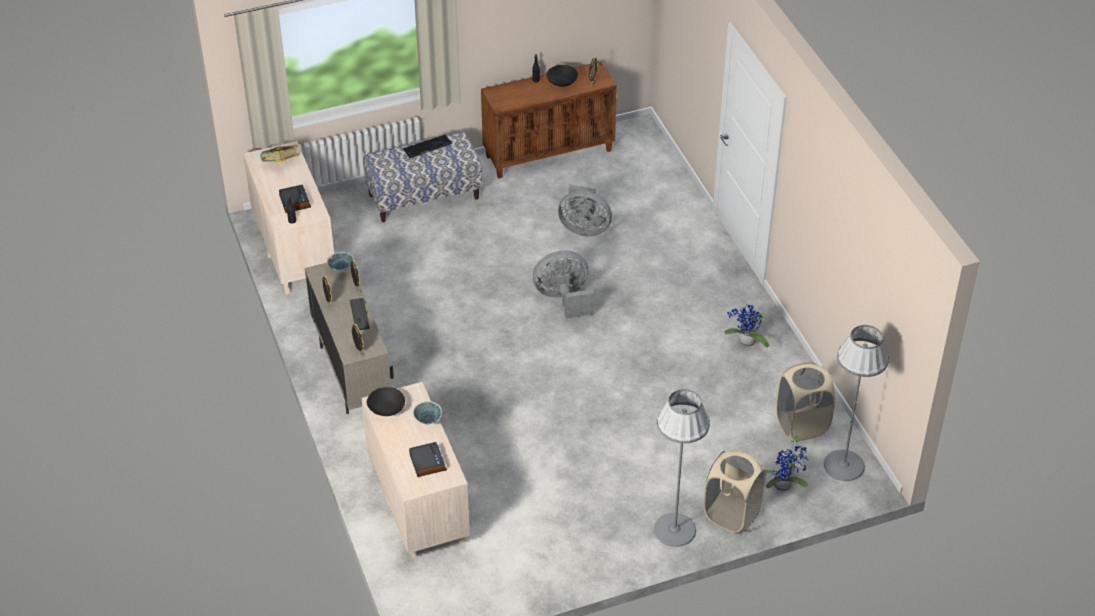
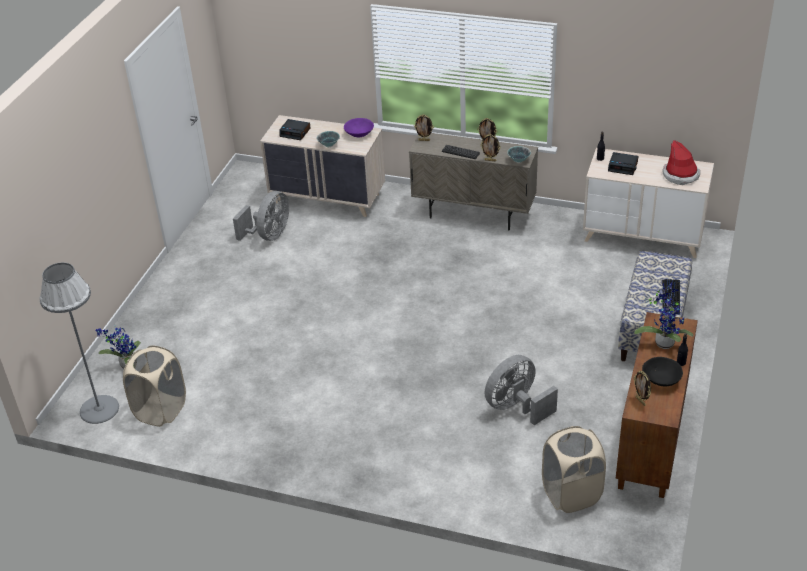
camera: 130 degrees right, 5 degrees down
(281, 164) = (680, 175): book -> hat
(386, 409) = (359, 134): black bowl -> purple bowl
(564, 299) = (440, 350): grey fan -> grey fan (269, 235)
(675, 530) = (167, 292): grey floor lamp -> none
(731, 514) = (142, 325): beige laundry basket -> beige laundry basket (571, 494)
(745, 342) = (275, 430): potted plant -> potted plant (663, 341)

